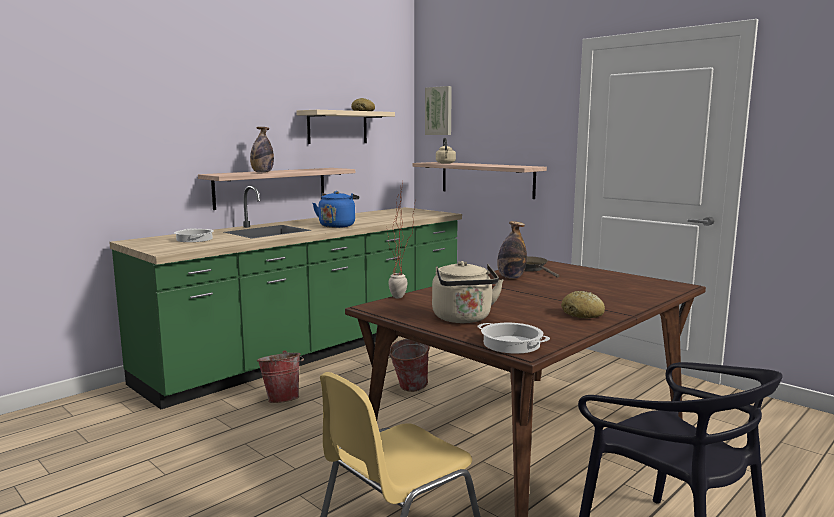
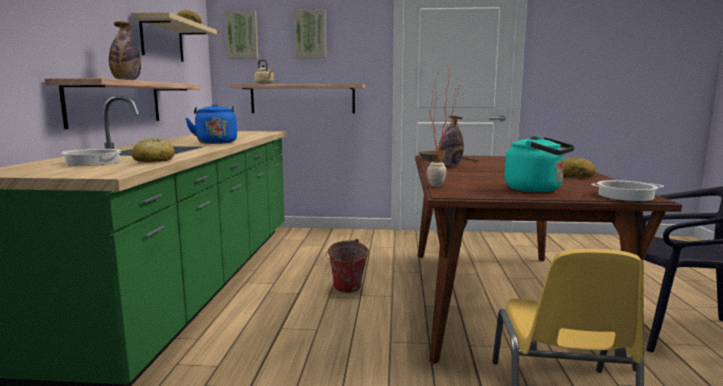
camera: 40 degrees left, 0 degrees up
(226, 242) = (154, 160): none -> bread
(282, 399) = (250, 338): bucket -> none
(463, 319) = (536, 189): beige kettle -> turquoise kettle
(496, 109) = (310, 34): none -> picture

